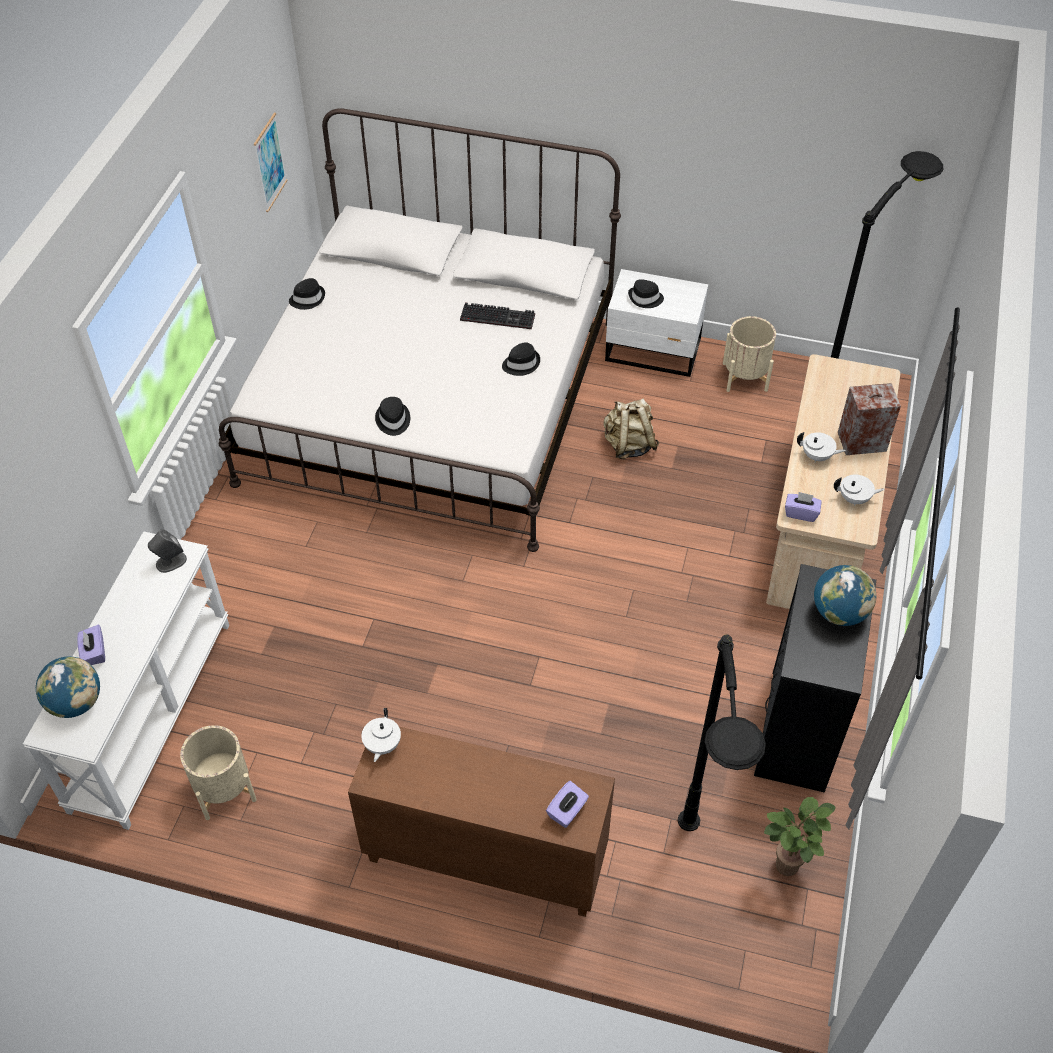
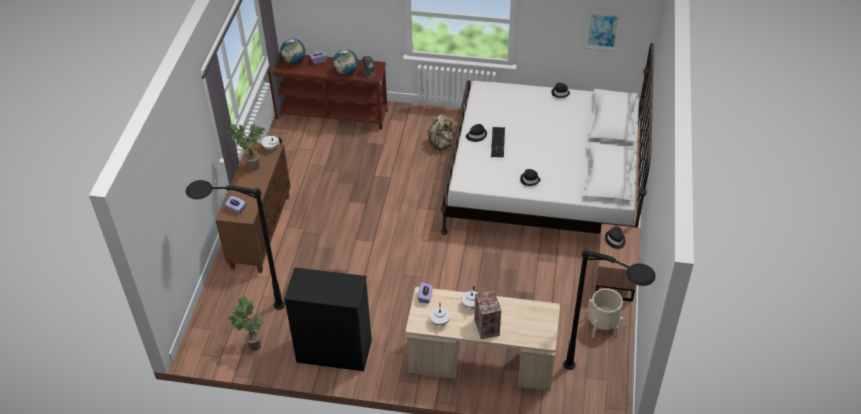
camera: 85 degrees right, 5 degrees down
(150, 713) = (332, 114): white console table -> brown console table
(224, 789) = (295, 142): beige planter -> none
(442, 781) = (252, 168): none -> potted plant
(499, 316) = (566, 167): keyboard -> keyboard (498, 143)
(628, 445) = (529, 269): beige backpack -> beige backpack (441, 143)
(654, 351) = (613, 278): white nightstand -> brown nightstand
(839, 612) = (334, 291): globe -> globe (346, 72)

